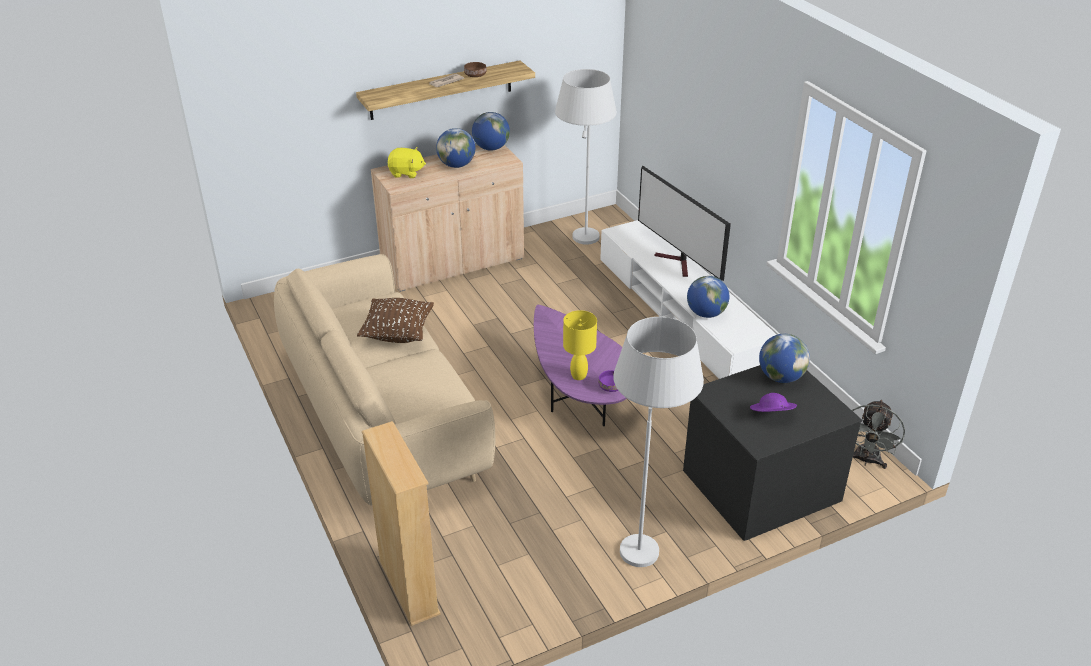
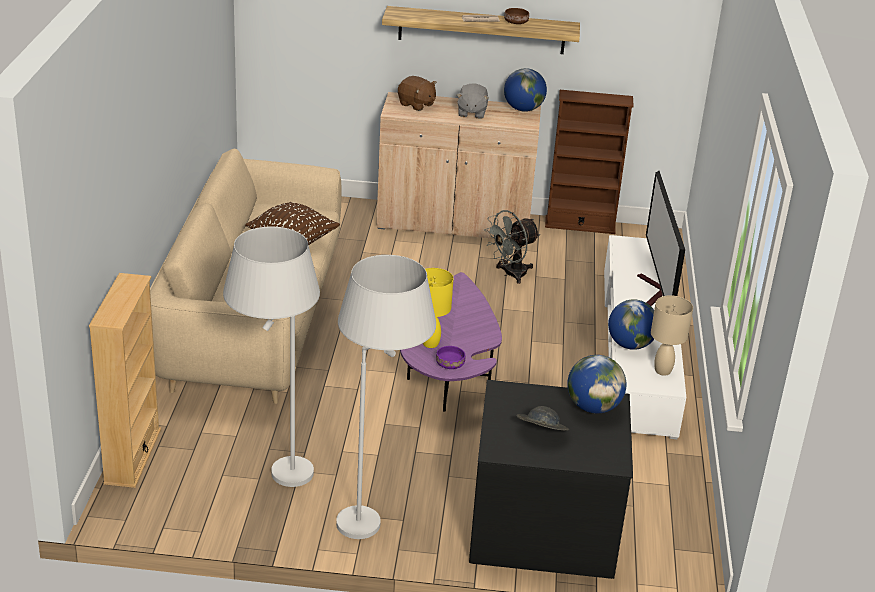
camera: 30 degrees right, 5 degrees down
(406, 173) = (416, 105): yellow plush toy -> brown plush toy
(456, 165) = (471, 113): globe -> grey plush toy
(545, 228) = (580, 225): none -> brown bookcase
(582, 245) = (602, 252): white floor lamp -> white floor lamp (273, 483)
(746, 324) = (663, 370): none -> beige table lamp
(771, 415) = (540, 433): purple hat -> grey hat
(866, 460) = (685, 557): grey fan -> grey fan (510, 274)

